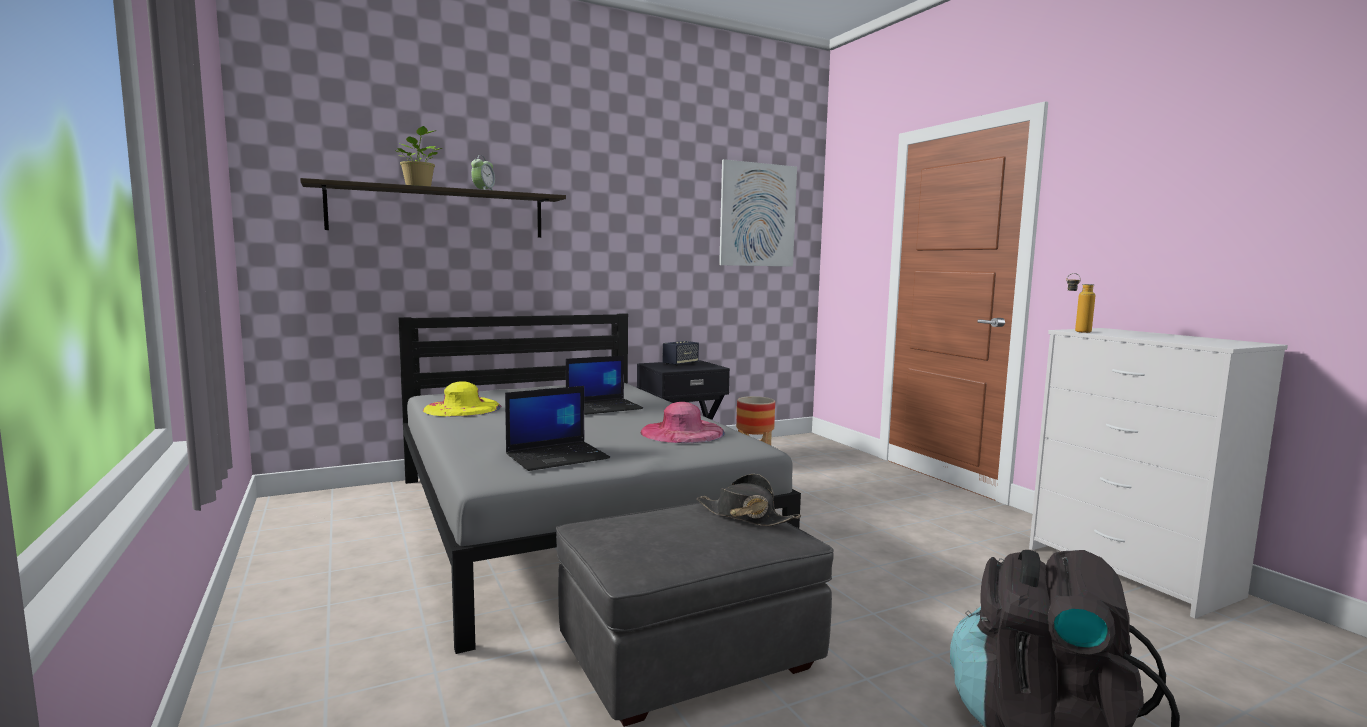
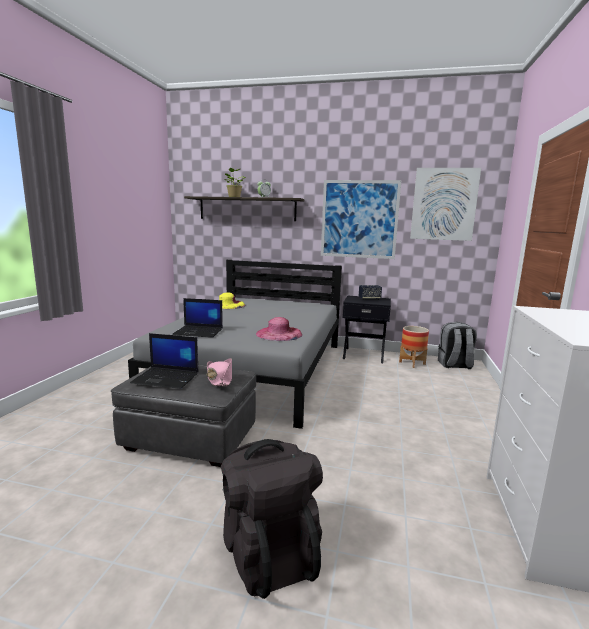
camera: 40 degrees right, 5 degrees up
(604, 407) = (280, 315): laptop -> laptop (167, 378)
(647, 235) = (359, 219): none -> picture
(745, 516) = (219, 379): black hat -> pink hat
(798, 444) = (454, 365): none -> grey backpack
(1076, 331) = (526, 309): bottle -> none

